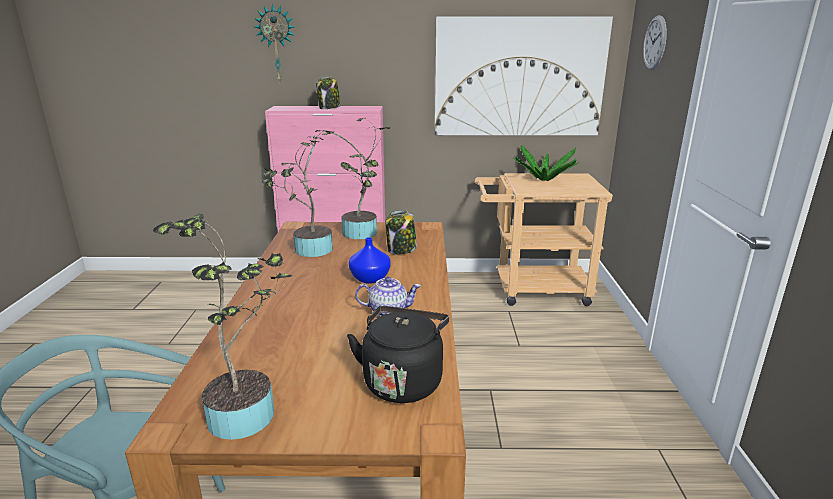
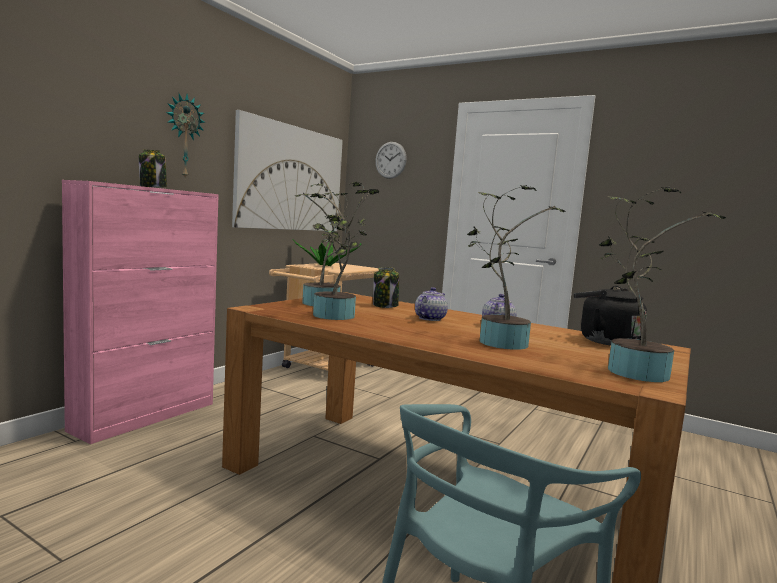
camera: 60 degrees left, 15 degrees down
(276, 44) = (66, 98): wall clock -> wall clock (183, 136)
(302, 325) = (498, 342): none -> potted plant
(369, 278) = (429, 318): blue vase -> teapot

